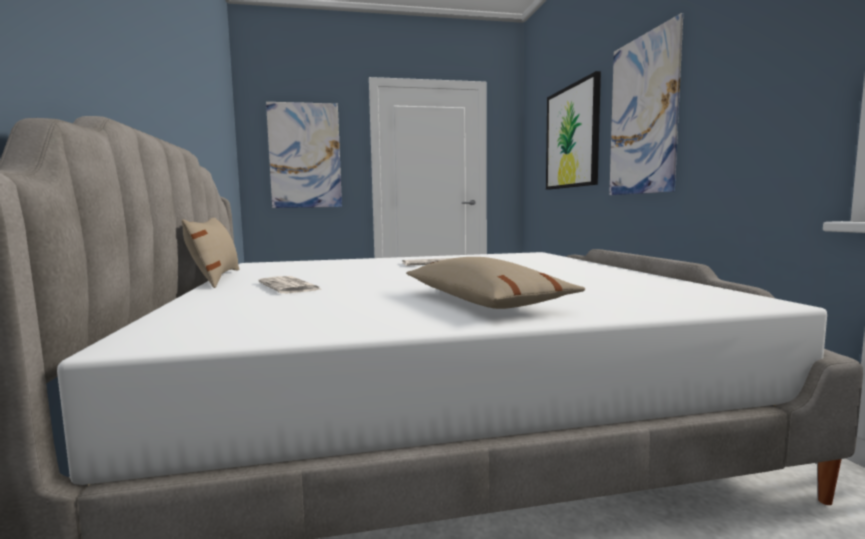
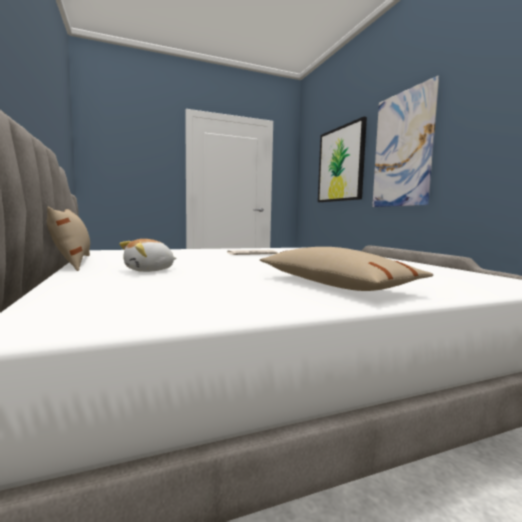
camera: 10 degrees left, 0 degrees up
(290, 286) = (150, 270): newspaper -> plush toy
(305, 155) = (132, 166): picture -> none

